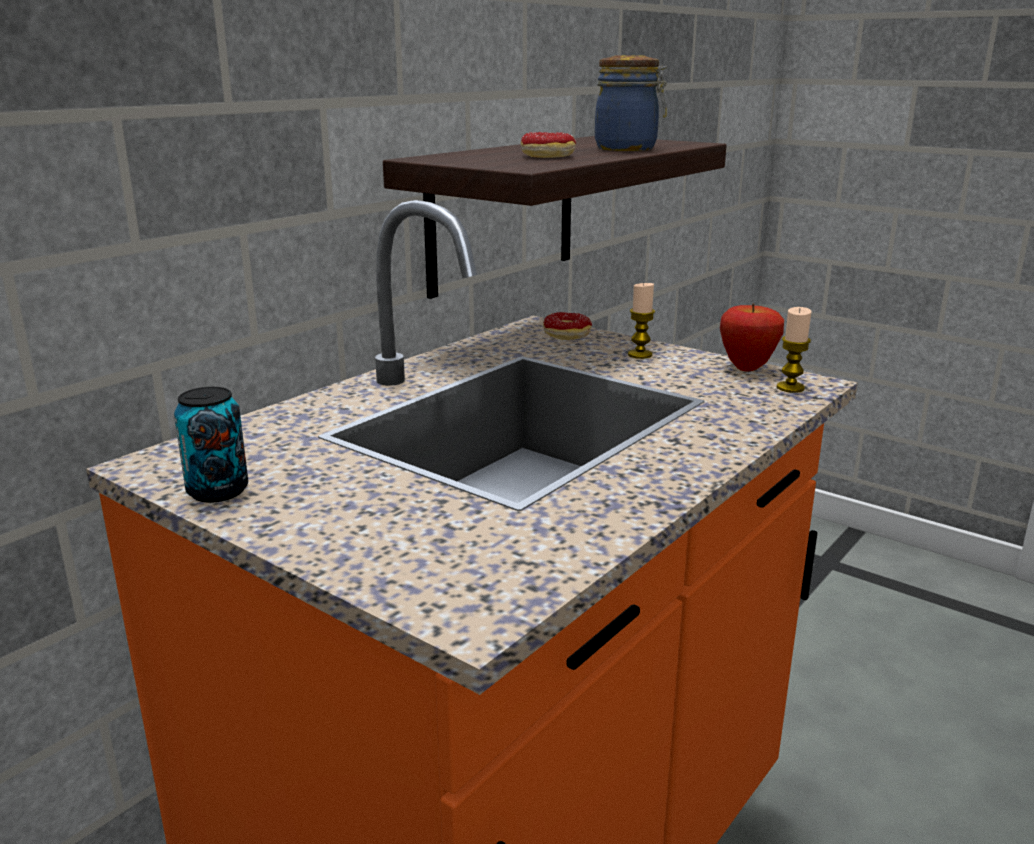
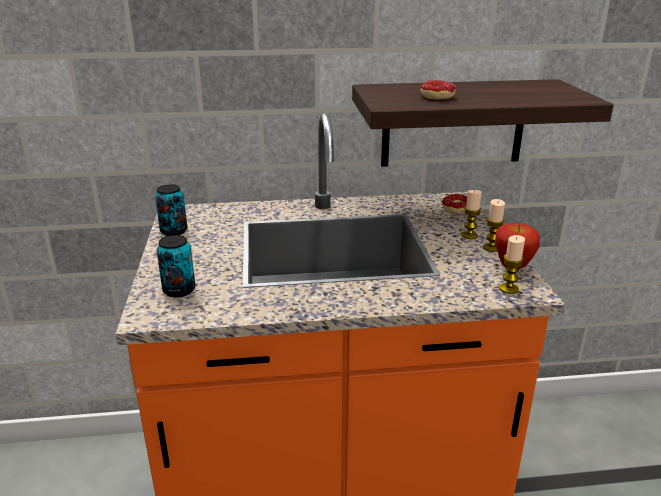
camera: 45 degrees right, 5 degrees up
(435, 559) = (179, 290): none -> can
(628, 148) = (514, 98): jar -> none
(687, 358) = (491, 248): none -> candle

